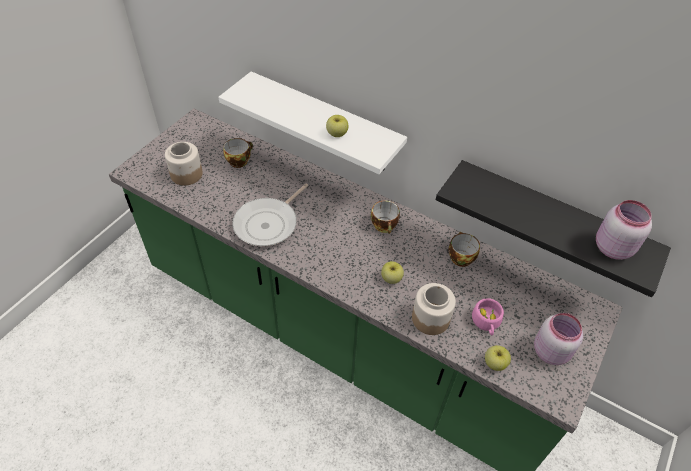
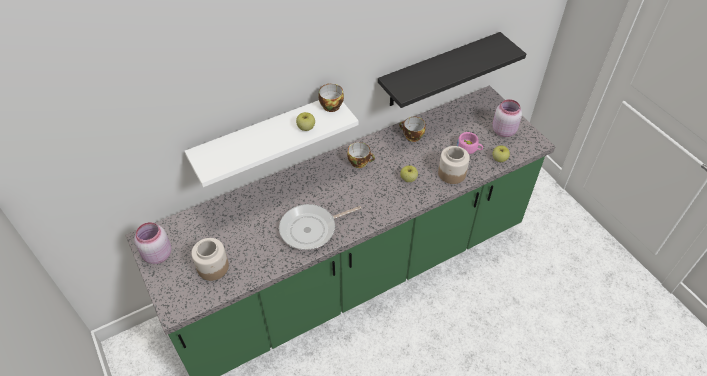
camera: 60 degrees left, 0 degrees up
(239, 160) = (225, 223): cup -> cup (330, 105)
(268, 223) = (311, 229): frying pan -> frying pan turned 90 degrees clockwise
(611, 247) = (488, 52): pink jar -> pink jar (157, 255)

